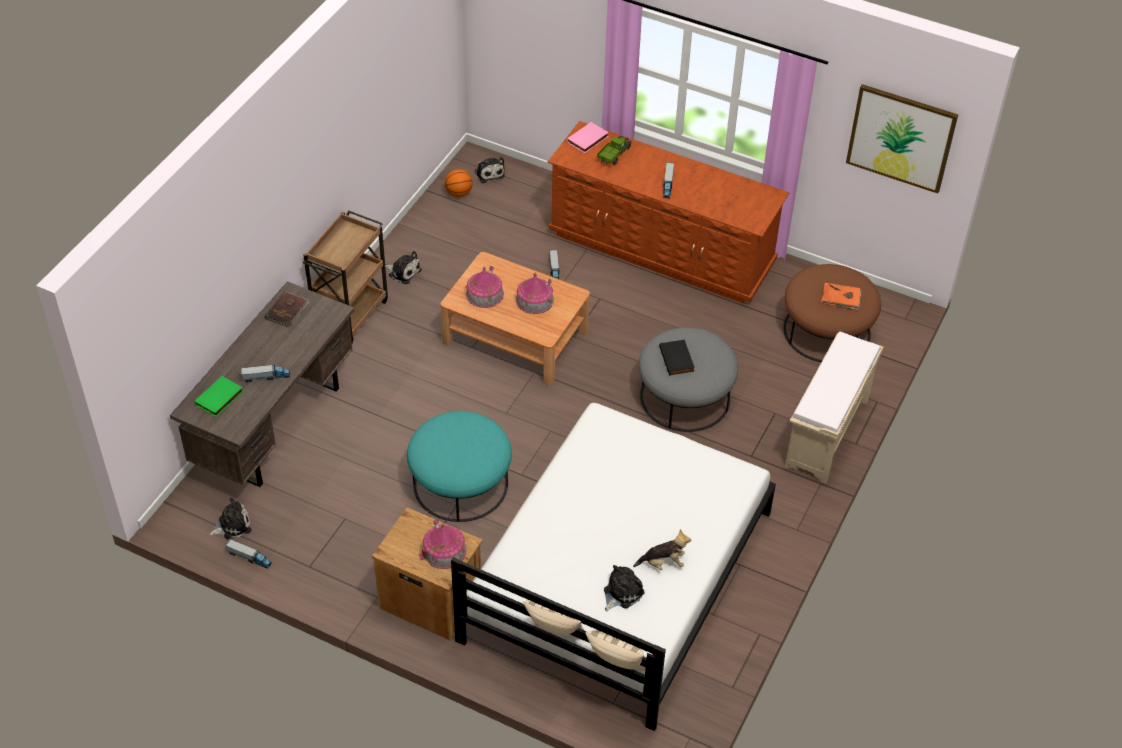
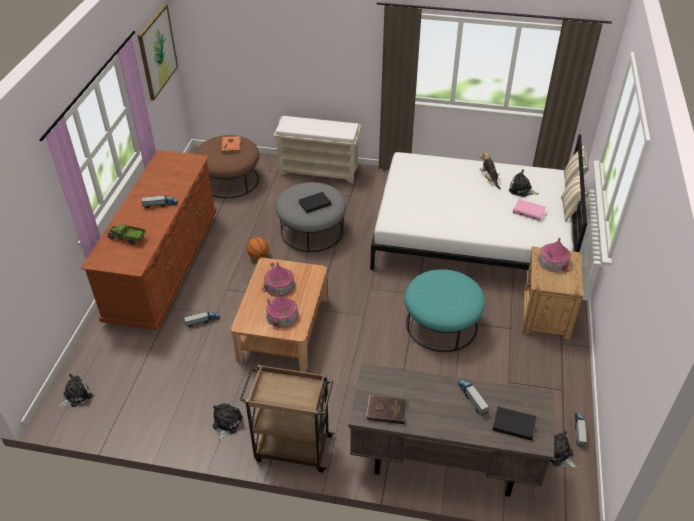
camera: 105 degrees left, 5 degrees down
(220, 399) = (514, 424): green book -> black book
(459, 193) = (108, 411): basketball -> basketball (258, 256)
(588, 140) = (108, 257): pink book -> pink book (529, 211)

